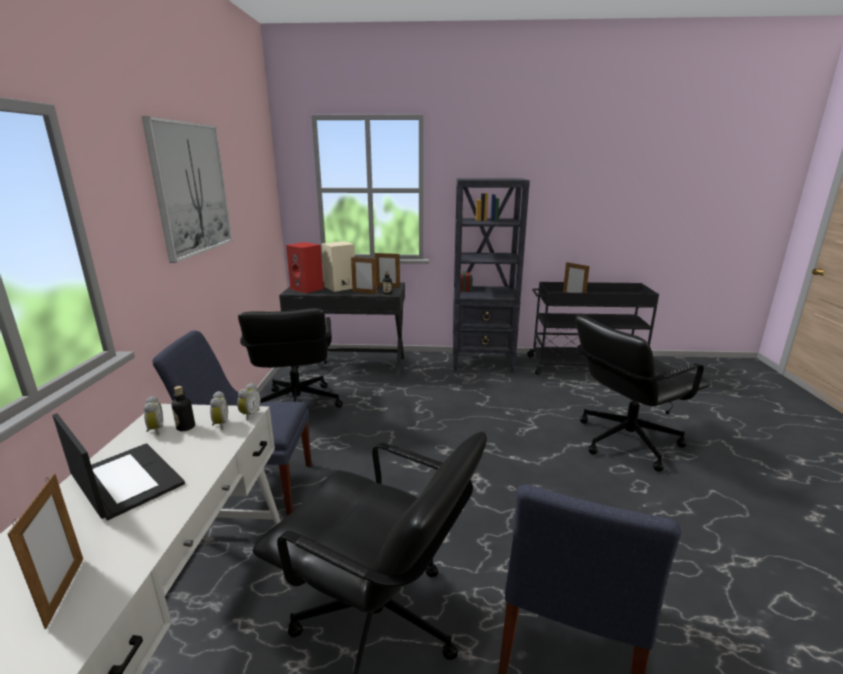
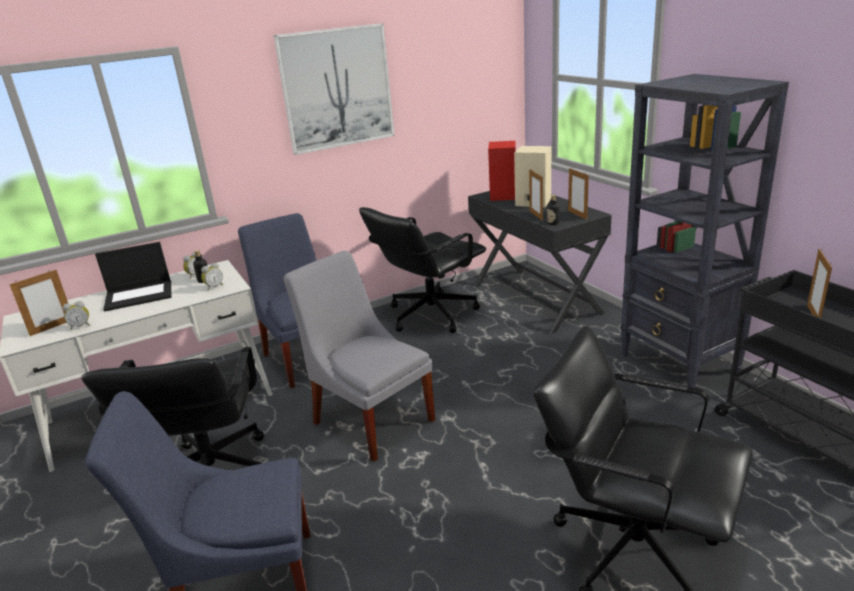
camera: 60 degrees right, 5 degrees up
(125, 480) = (140, 295): laptop -> laptop turned 60 degrees clockwise
(249, 415) = (233, 288): alarm clock -> alarm clock (81, 326)
(402, 484) = (370, 418): none -> grey chair

